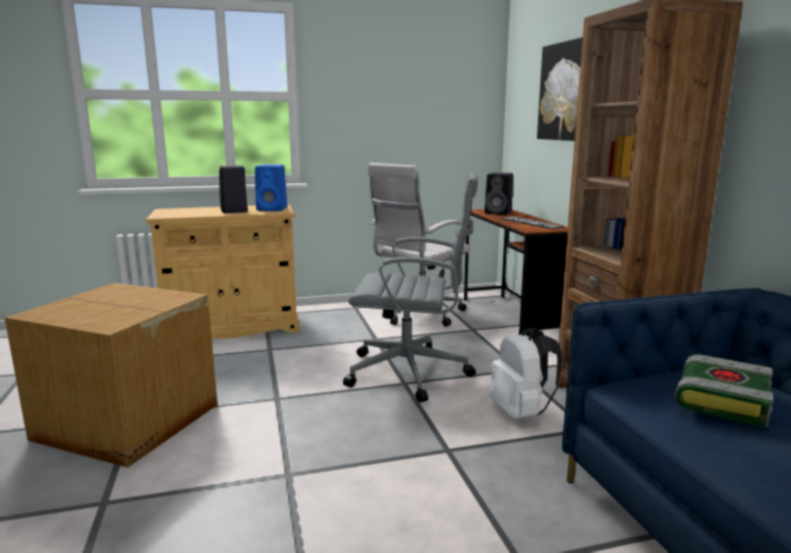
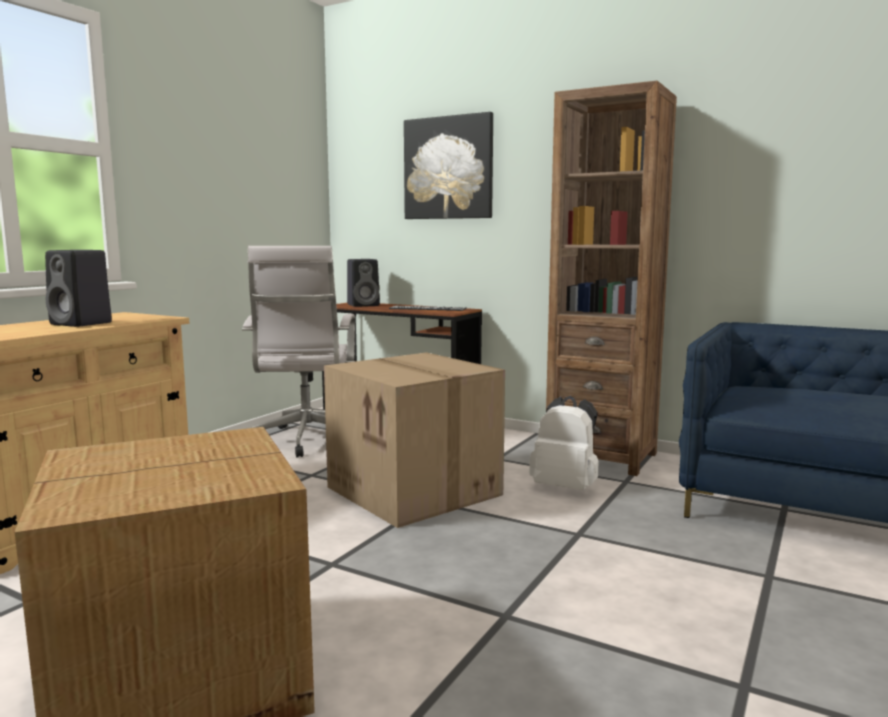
camera: 45 degrees left, 5 degrees down
(273, 209) = (134, 317): blue speaker -> none
(411, 373) = (417, 491): grey office chair -> cardboard box
(720, 399) = (797, 397): book -> none

